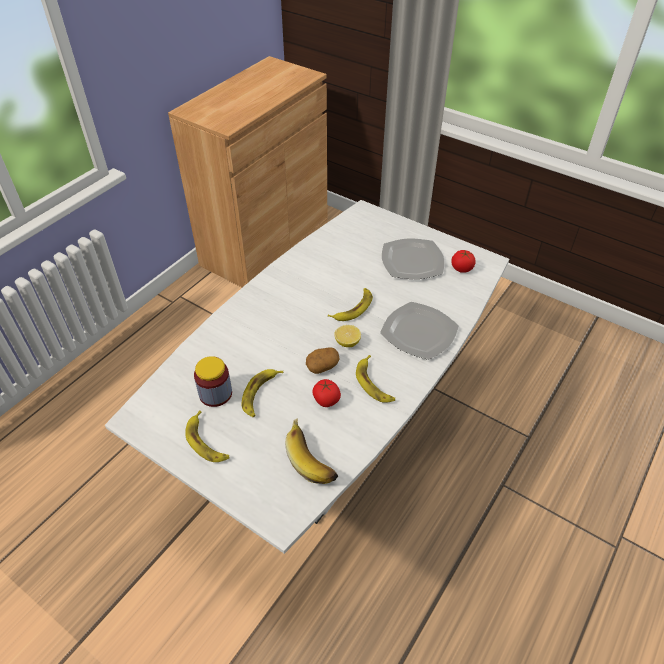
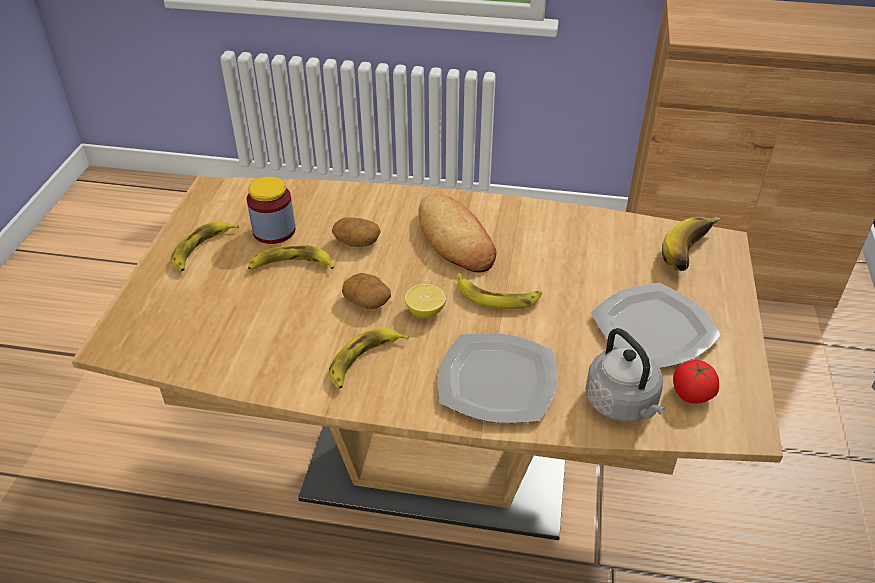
camera: 65 degrees right, 5 degrees down
(260, 353) = (356, 242): none -> potato
(290, 307) = (455, 239): none -> bread
(313, 458) = (210, 342): banana -> banana (692, 255)
(326, 400) = (310, 323): tomato -> none
(331, 439) = (437, 468): white dining table -> brown dining table
(457, 293) = (623, 404): none -> grey kettle

